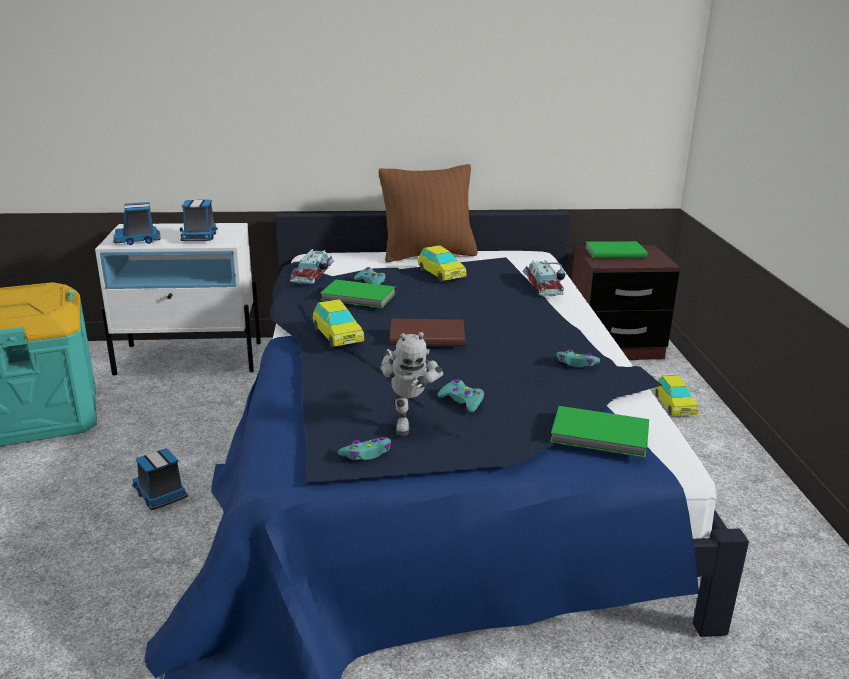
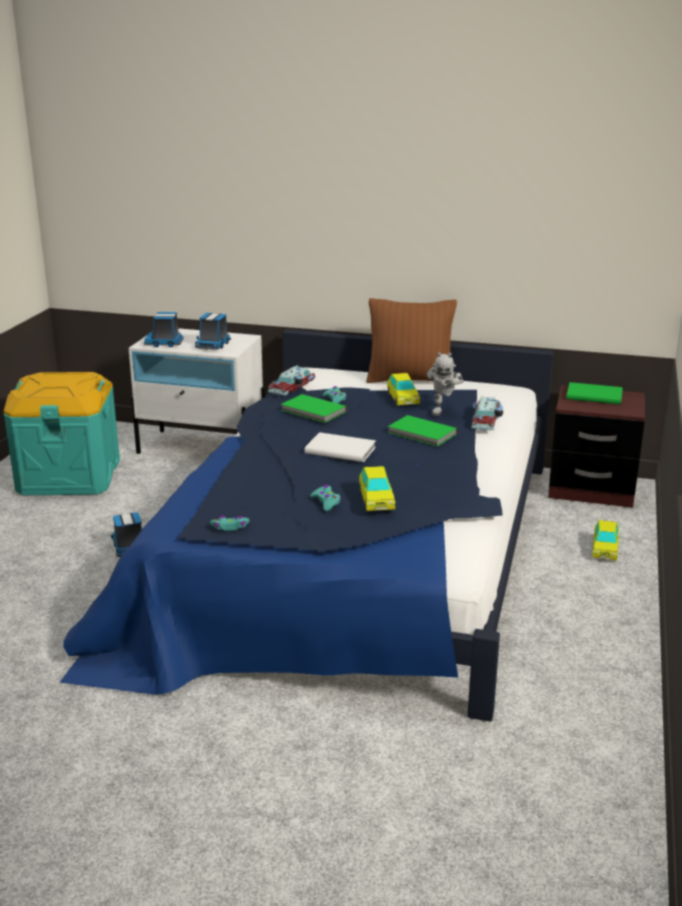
camera: 20 degrees right, 0 degrees up
(338, 336) = (271, 441): toy car -> toy car (376, 500)
(407, 421) = (276, 510): toy robot -> toy robot (442, 410)
(426, 335) = (340, 449): brown book -> white book
(576, 363) = (444, 488): turquoise game controller -> none
(601, 436) = (410, 543): green book -> green book (422, 434)

